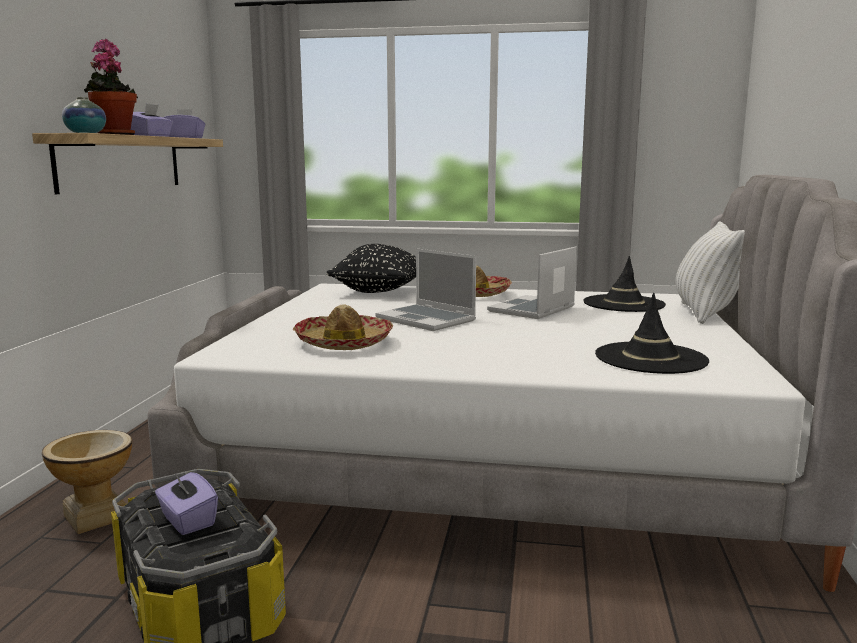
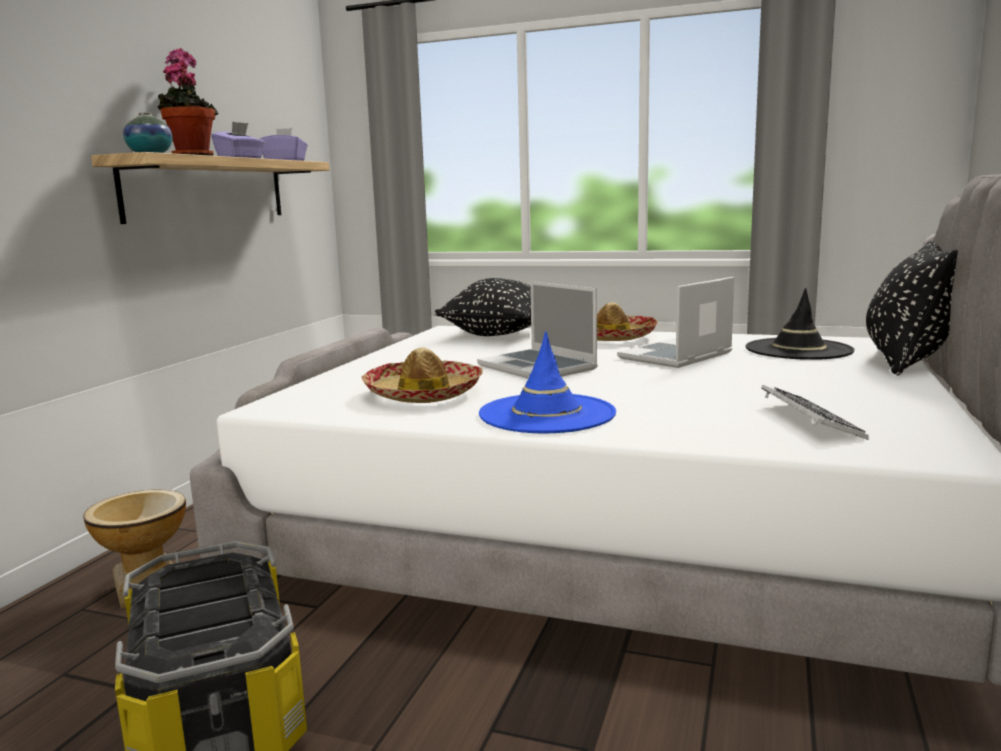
camera: 10 degrees right, 0 degrees up
(187, 521) = (197, 606): purple tissue box -> none
(453, 357) = (547, 414): none -> blue hat
(650, 358) = (808, 420): black hat -> keyboard
(705, 313) = (906, 362): white pillow -> black pillow

